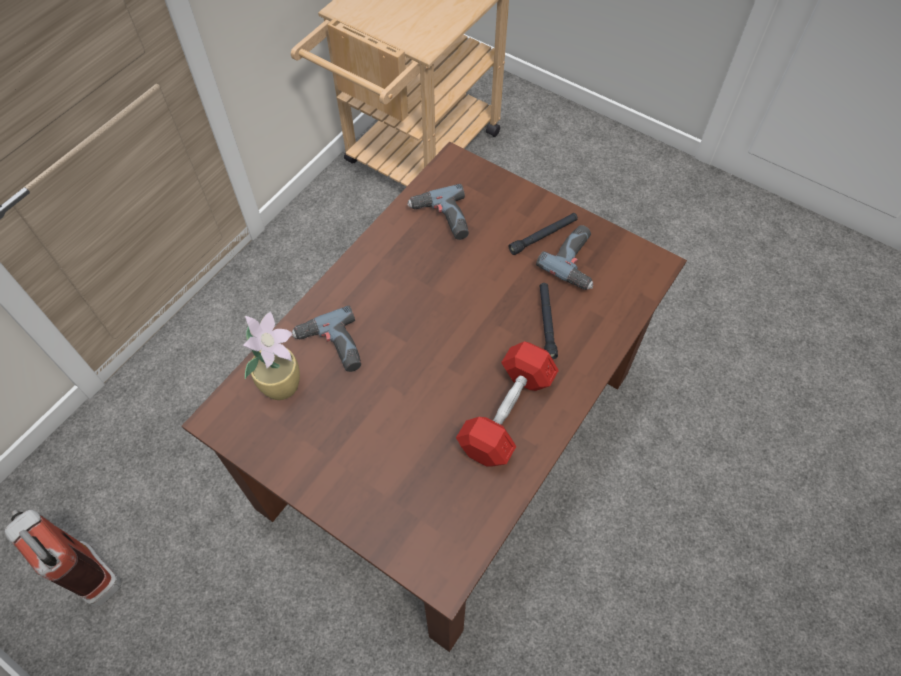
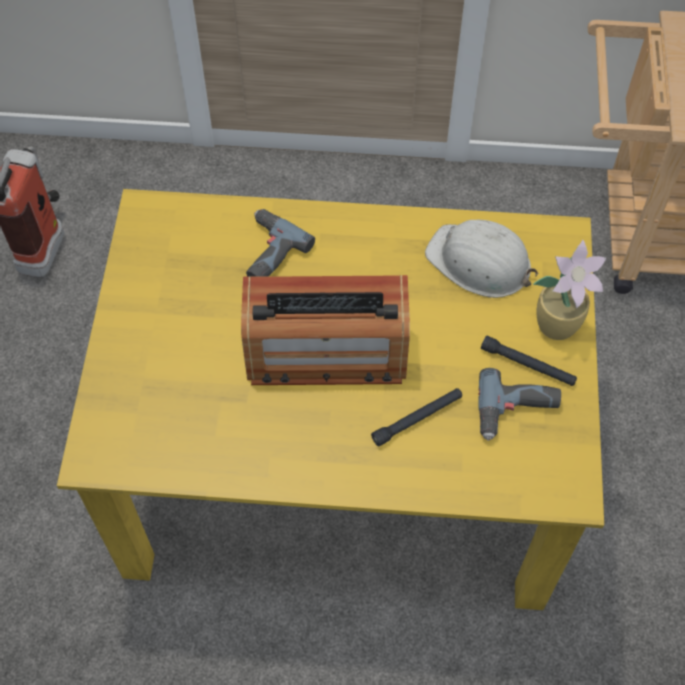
camera: 60 degrees right, 0 degrees up
(282, 383) = (206, 235): potted plant -> potted plant (559, 324)
(441, 219) = (479, 263): power drill -> white hard hat
(450, 435) = (345, 461): brown dining table -> yellow dining table
(452, 352) = (326, 352): none -> radio
(507, 413) = (287, 432): red dumbbell -> none

